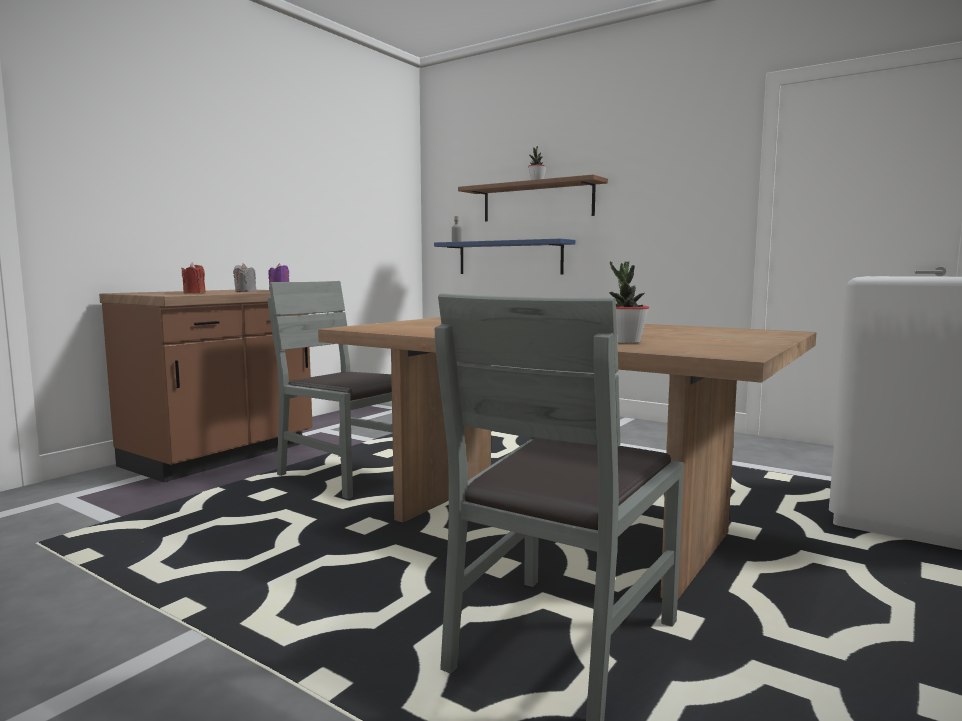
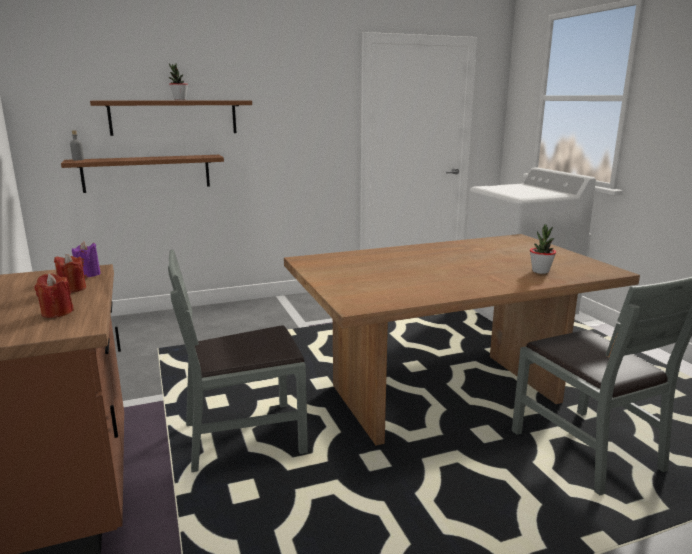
camera: 55 degrees left, 10 degrees up
(245, 291) = (72, 289): grey candle -> red candle
(509, 258) = (147, 173): blue shelf -> brown shelf

